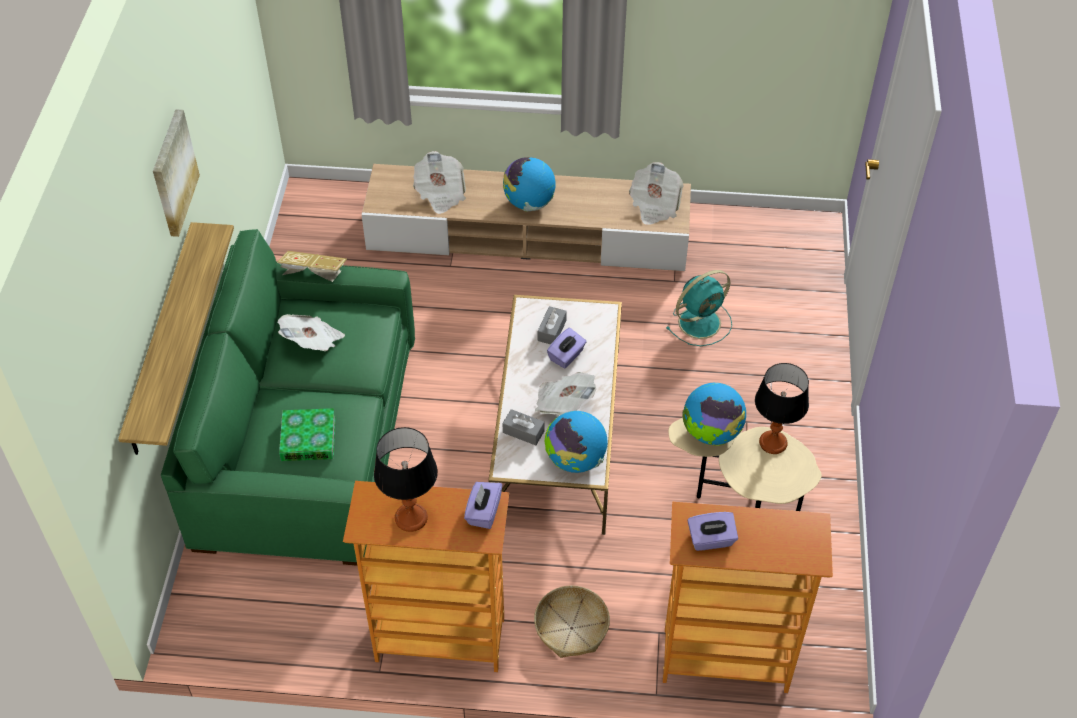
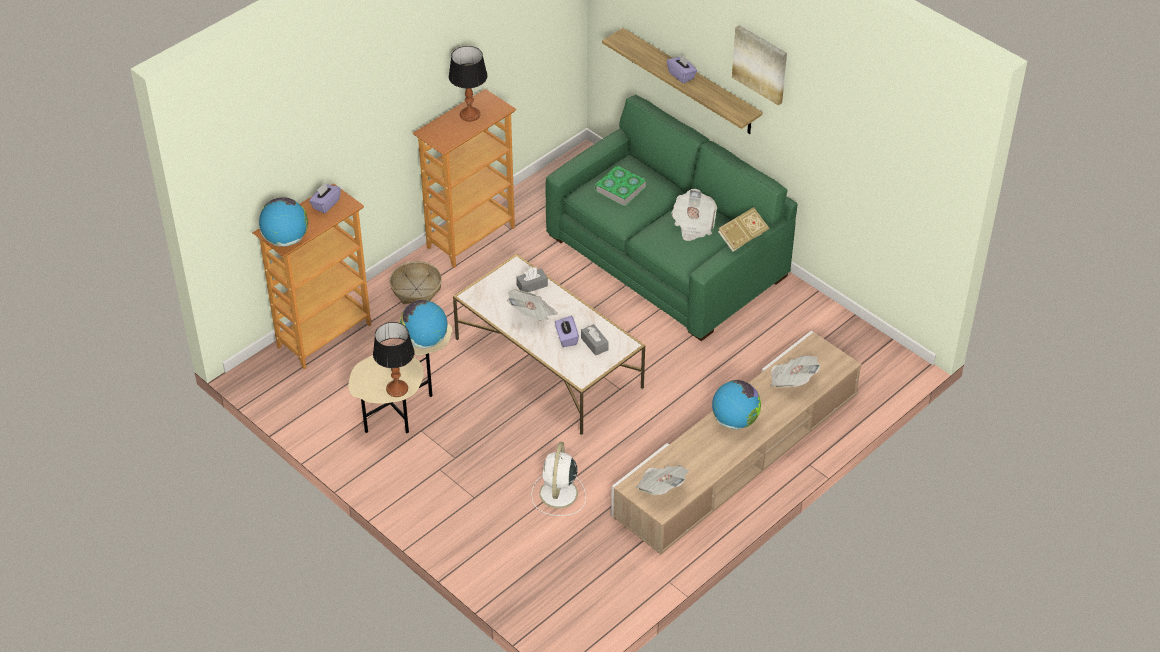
camera: 130 degrees right, 5 degrees down
(483, 512) = (442, 139): purple tissue box -> purple tissue box (681, 75)
(575, 460) = (487, 295): globe -> globe (286, 239)
(701, 322) = (558, 495): turquoise fan -> white fan

